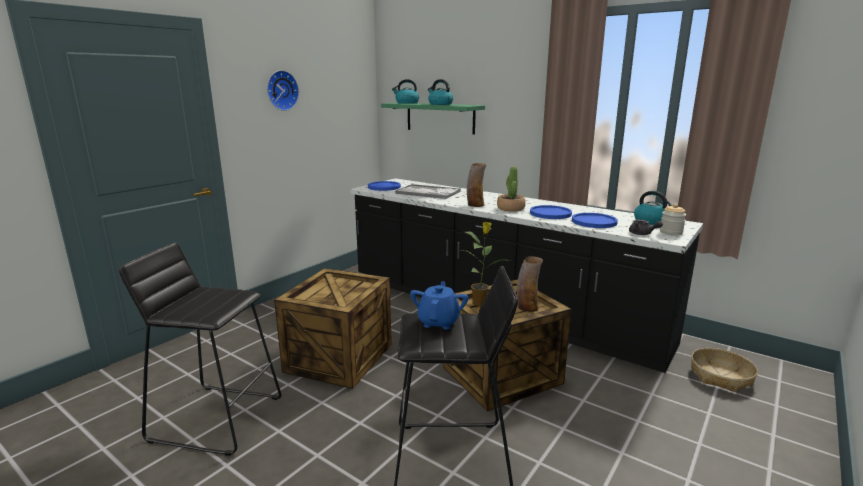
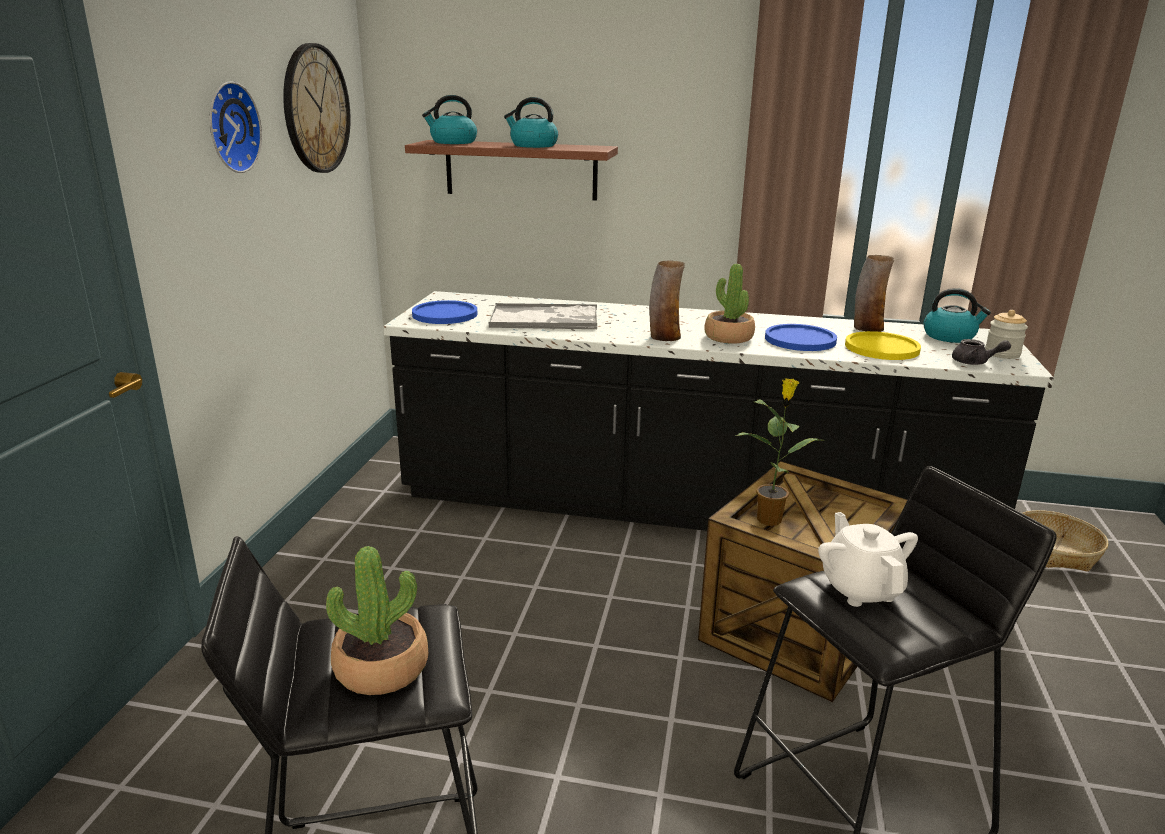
camera: 25 degrees left, 5 degrees up
(204, 304) = (381, 667): none -> potted plant
(338, 357) = (503, 671): crate -> none
(339, 85) = (316, 109): none -> wall clock
(439, 322) = (861, 589): blue teapot -> white teapot
(440, 117) = (521, 170): green shelf -> brown shelf
(527, 307) = (845, 511): vase -> vase (867, 328)
(594, 221) = (882, 348): blue plate -> yellow plate

